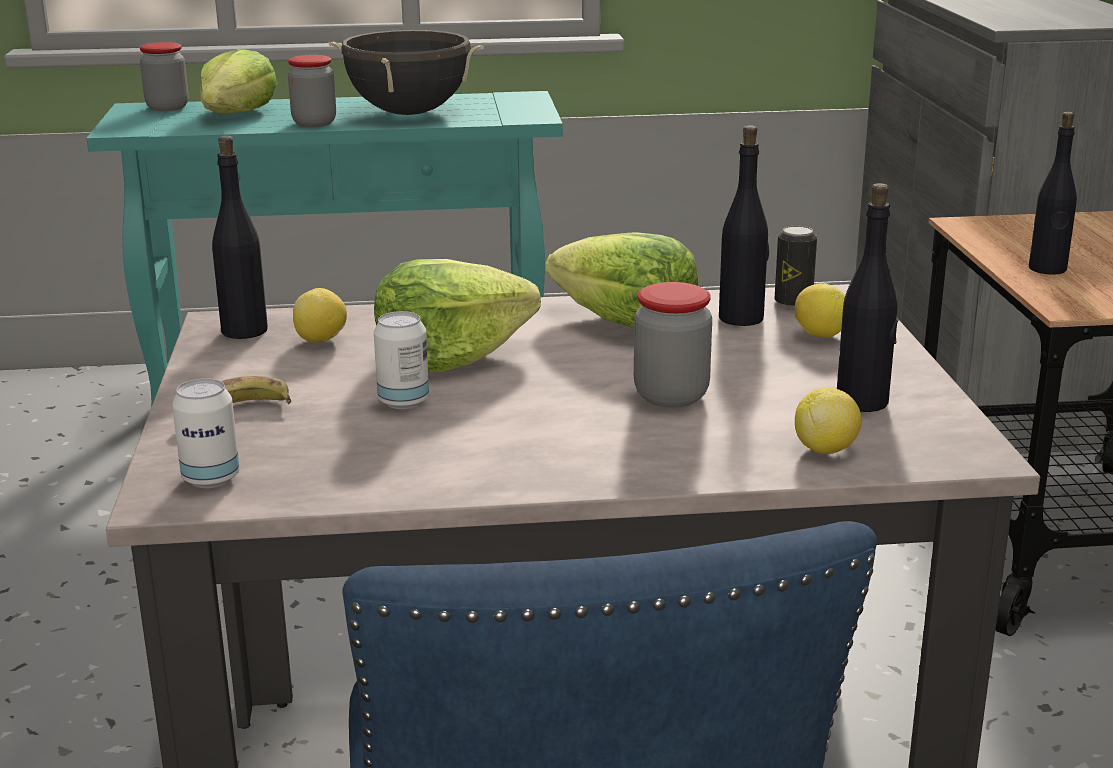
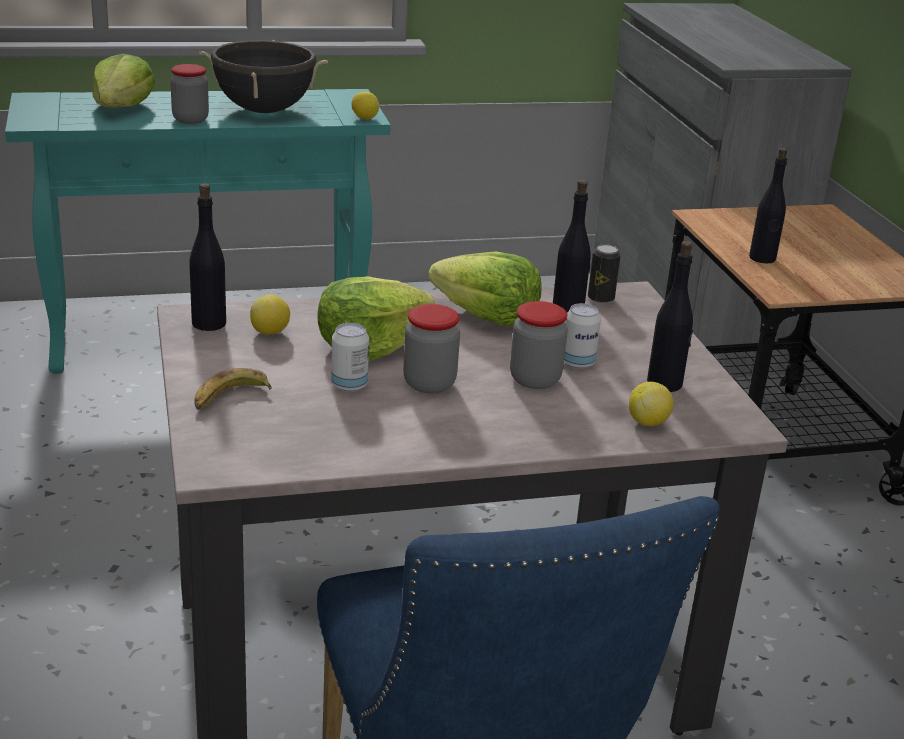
camera: 10 degrees left, 5 degrees up
(167, 107) = (60, 99): jar -> jar (429, 383)
(211, 479) = (235, 451): can -> can (577, 363)
(819, 335) = (624, 327): lemon -> lemon (364, 118)

